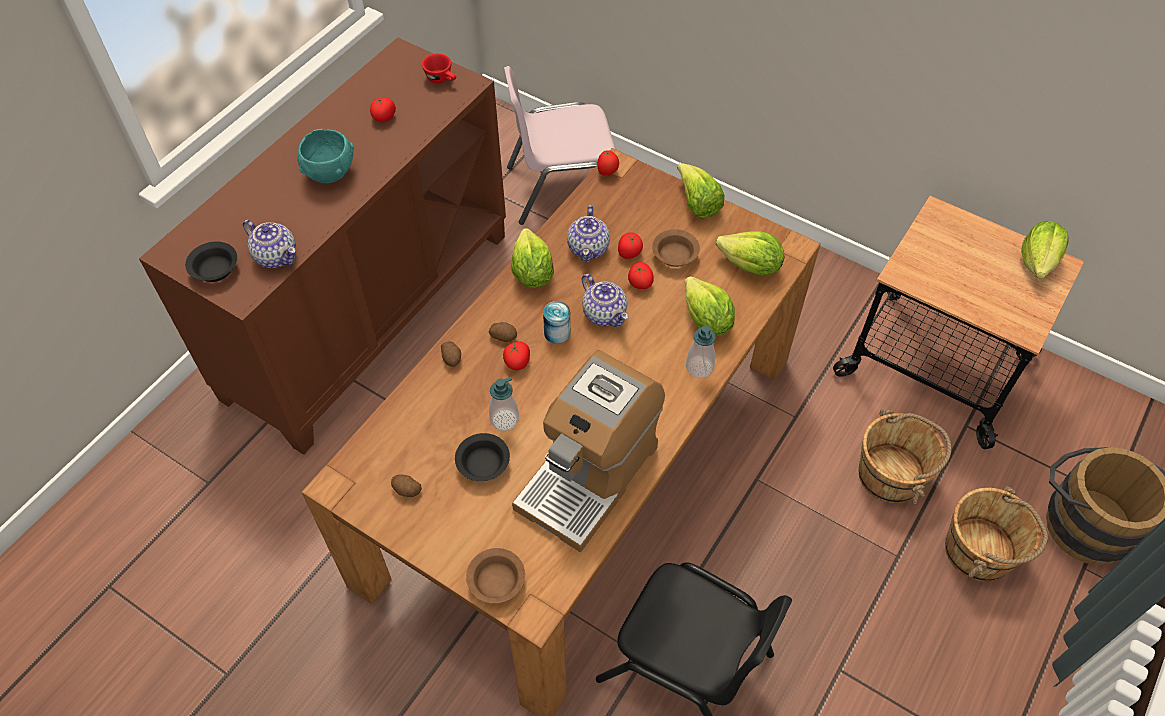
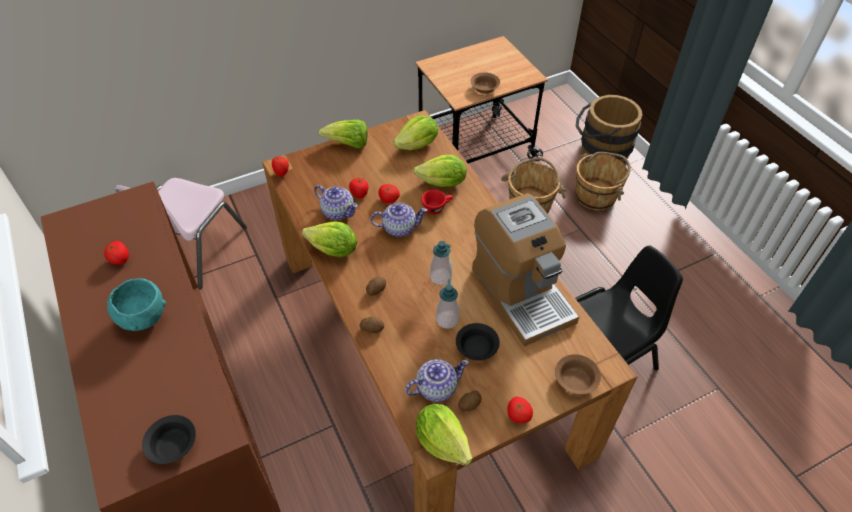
camera: 60 degrees left, 5 degrees down
(276, 256) = (199, 391): teapot -> teapot (436, 388)
(442, 79) = (119, 208): red cup -> red cup (437, 208)
(517, 362) = (404, 291): tomato -> tomato (518, 415)
(557, 332) = (395, 259): can -> none
(674, 256) = (381, 174): brown bowl -> brown bowl (485, 88)
(699, 367) = (475, 203): soap dispenser -> soap dispenser (440, 277)
(1038, 261) = (491, 49): lettuce -> lettuce (442, 442)

